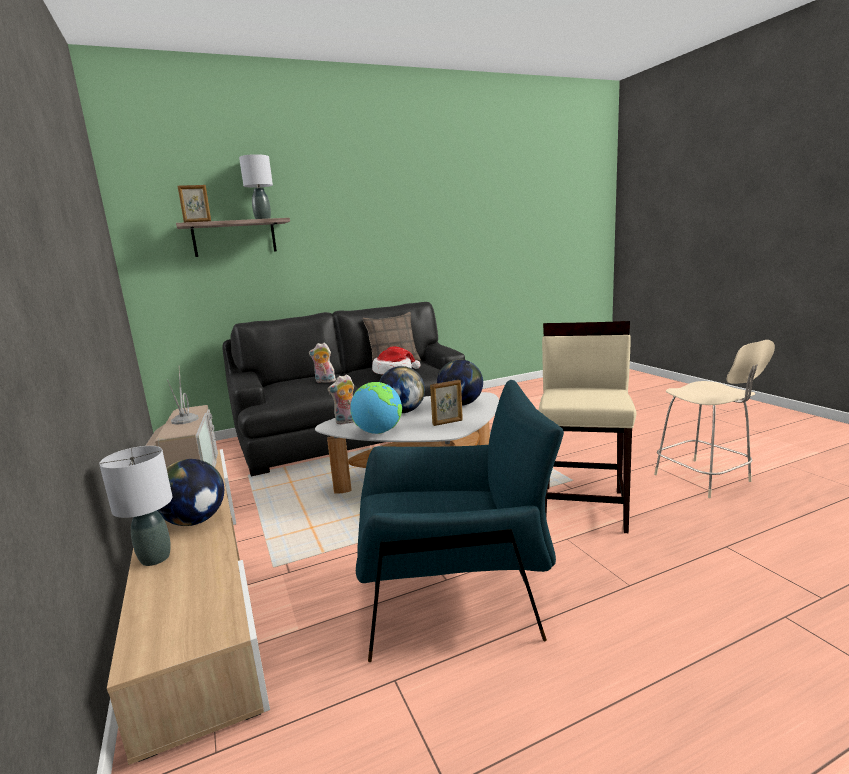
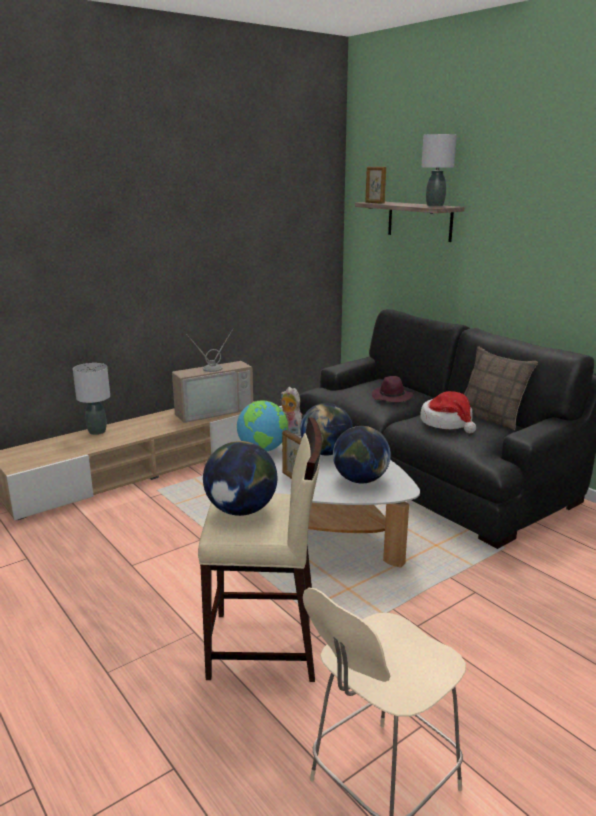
camera: 75 degrees right, 5 degrees up
(195, 521) = (141, 430): globe -> globe (241, 510)
(324, 381) = (392, 397): plush toy -> purple hat
(455, 595) = (109, 572): blue armchair -> none

